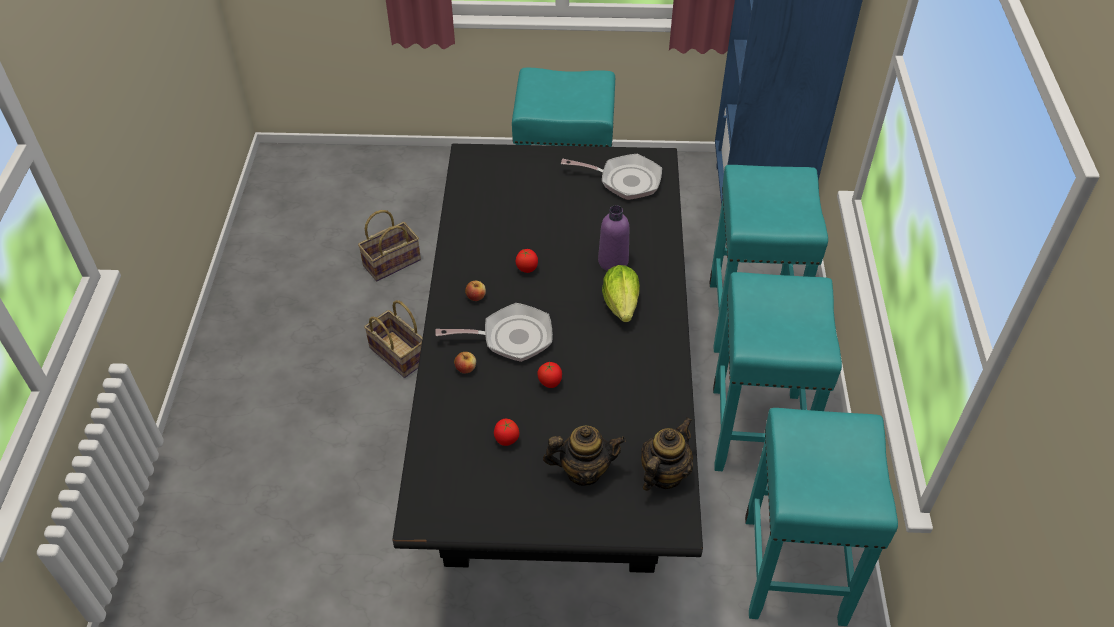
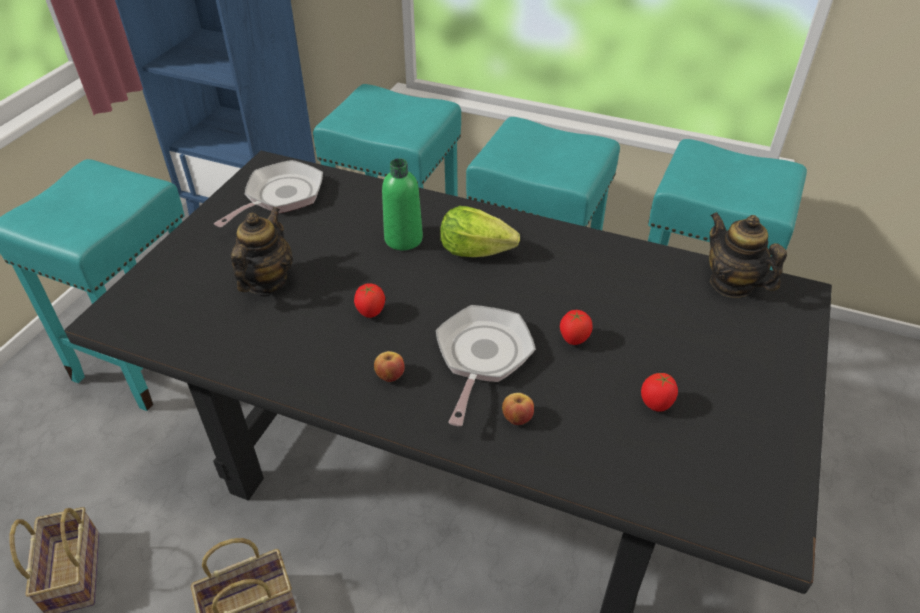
camera: 70 degrees left, 5 degrees down
(583, 470) = (716, 345): teapot -> teapot (266, 281)
(613, 261) = (403, 239): purple bottle -> green bottle

